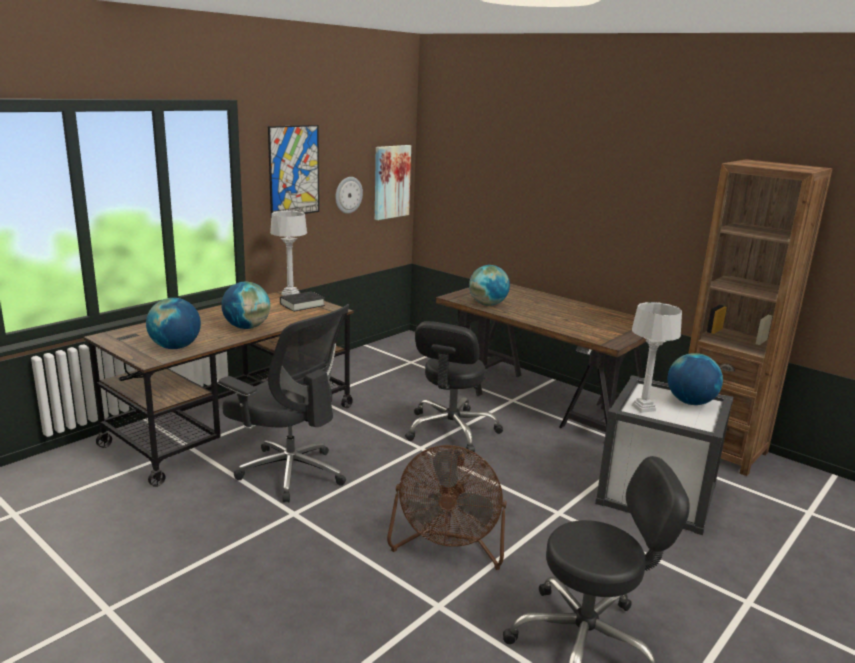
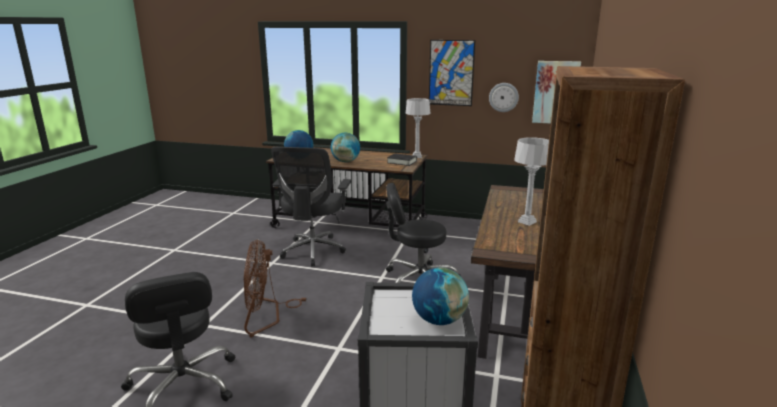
camera: 65 degrees right, 0 degrees up
(488, 304) = (505, 199): globe -> none
(644, 408) = (397, 298): grey table lamp -> grey table lamp (527, 222)

